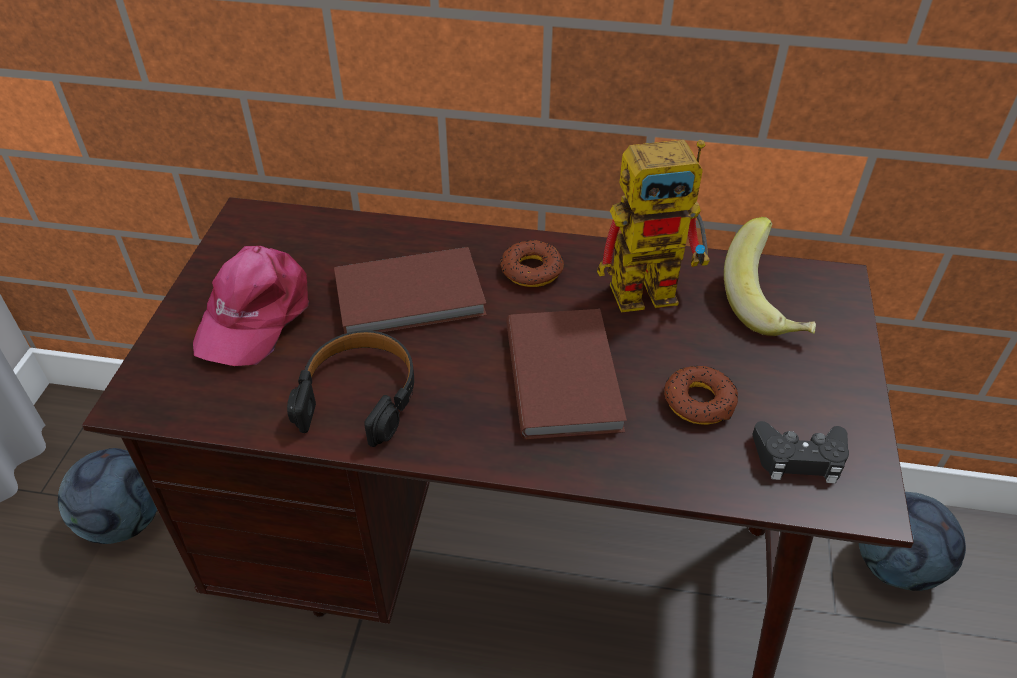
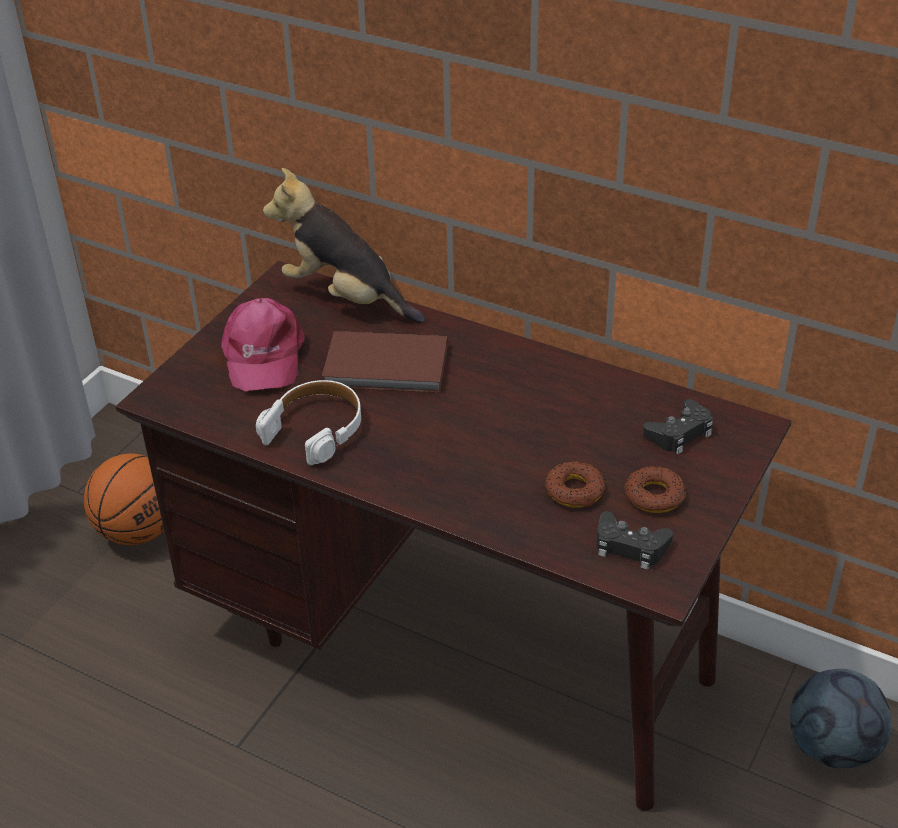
camera: 20 degrees right, 5 degrees down
(124, 521) = (138, 531): football -> basketball
(255, 314) = (263, 355): pink cap -> pink cap turned 45 degrees counterclockwise
(327, 224) = (346, 297): none -> plush toy
(359, 395) = (315, 429): black headphones -> white headphones
(532, 270) = (494, 365): donut -> donut (654, 495)
(566, 374) = (480, 448): brown book -> none
(656, 288) = (591, 400): toy robot -> none
(768, 304) = (679, 433): banana -> black game controller

